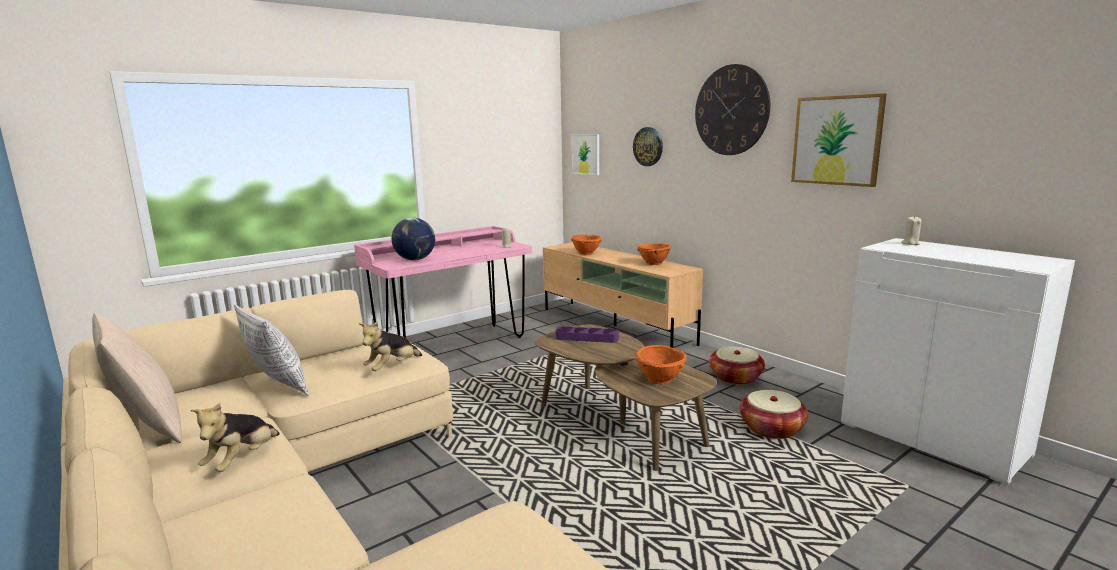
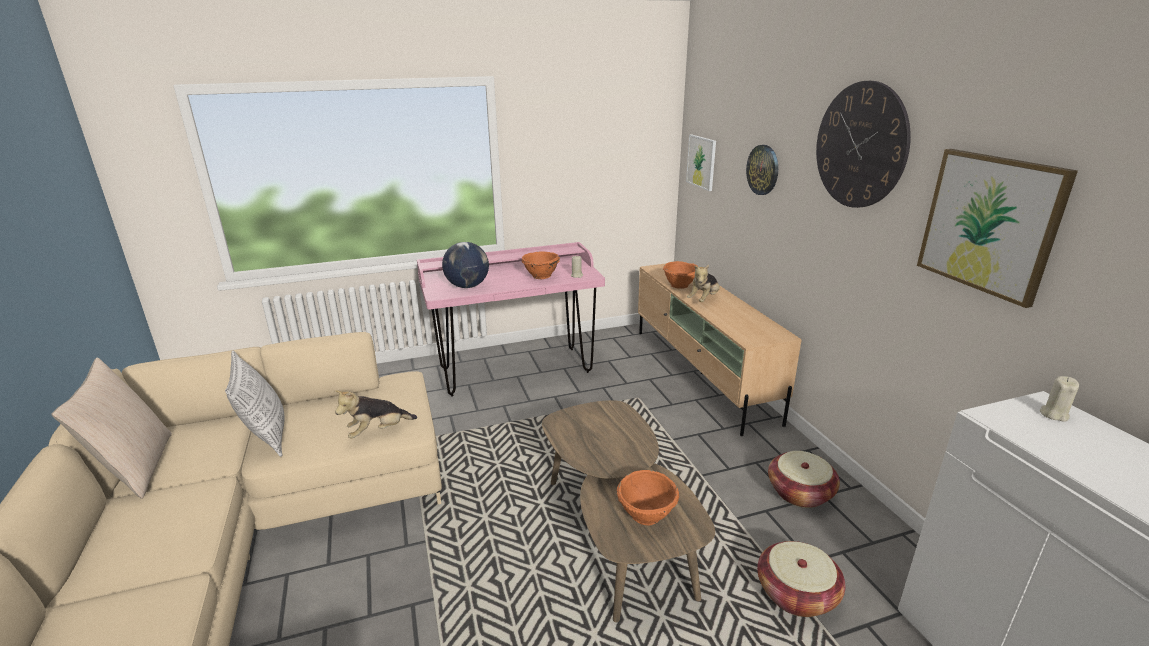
camera: 20 degrees right, 10 degrees up
(242, 460) = (168, 539): plush toy -> plush toy (704, 300)
(587, 338) = (601, 426): purple tray -> none
(653, 263) = (745, 318): orange bowl -> orange bowl (540, 276)

